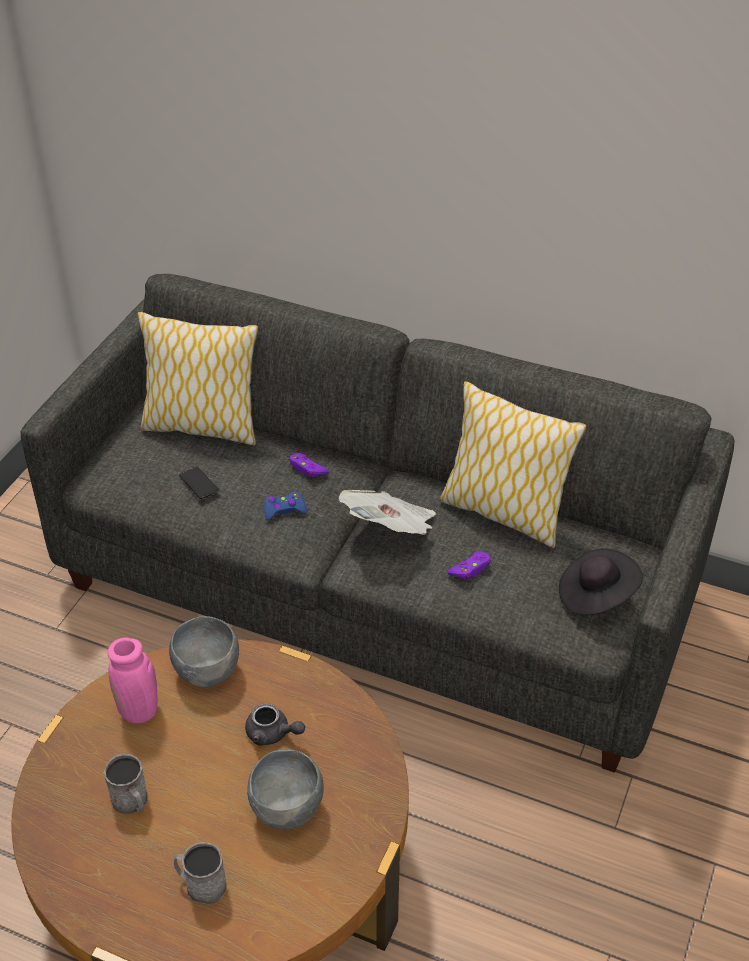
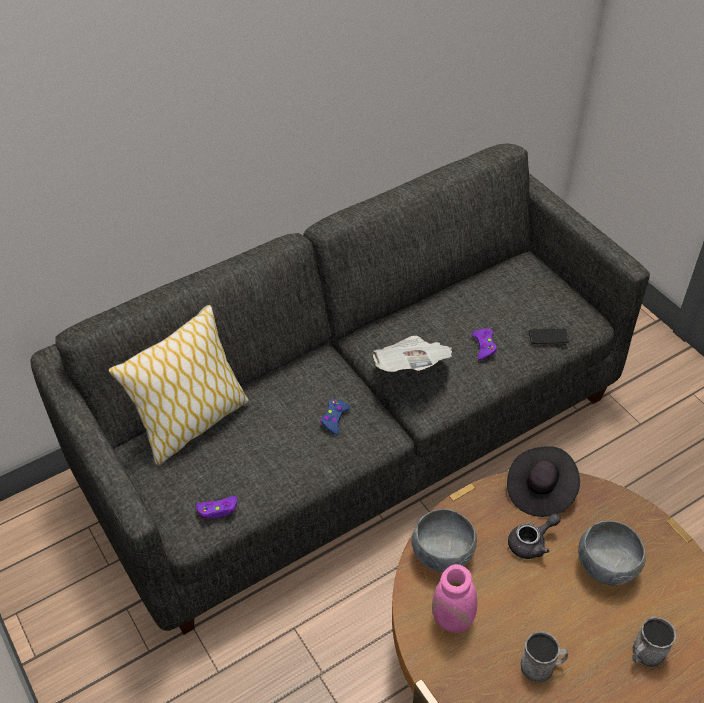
camera: 55 degrees left, 5 degrees up
(199, 483) = (260, 456): phone -> phone (548, 337)
(307, 469) = (301, 383): purple game controller -> purple game controller (218, 510)
(503, 512) = (443, 302): pillow -> none
(596, 595) = (553, 300): black hat -> black hat (540, 490)

